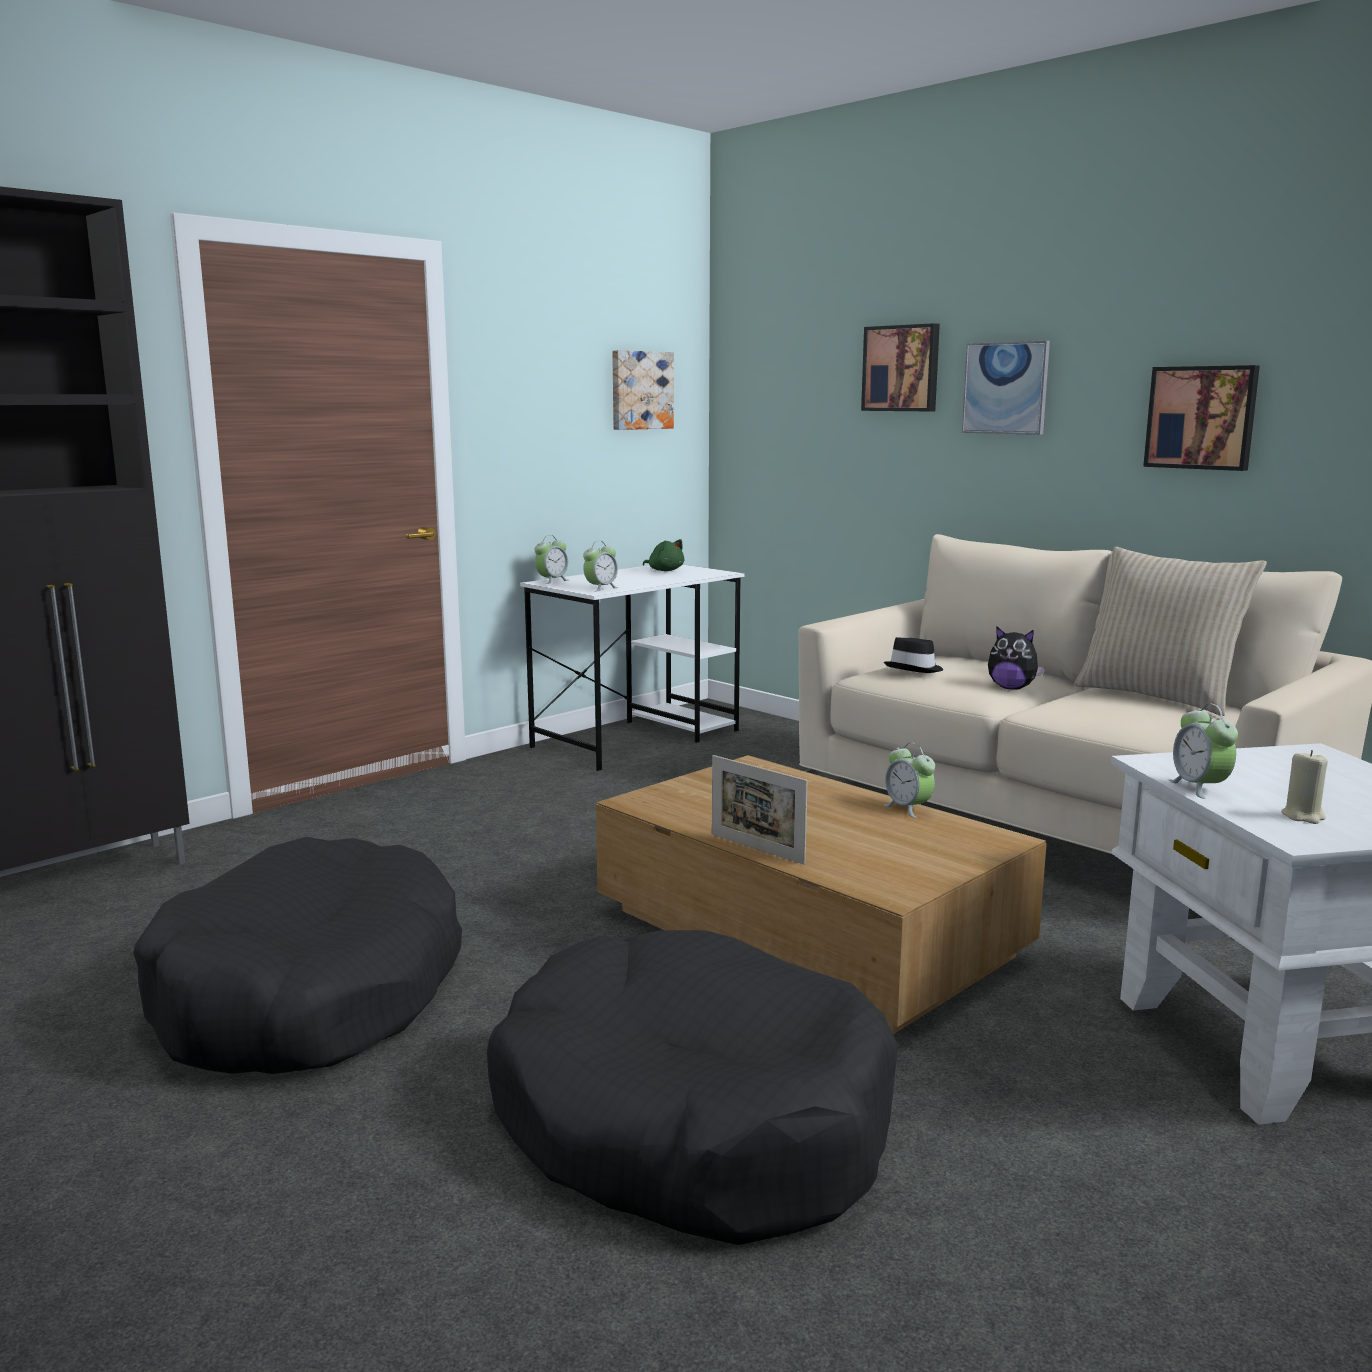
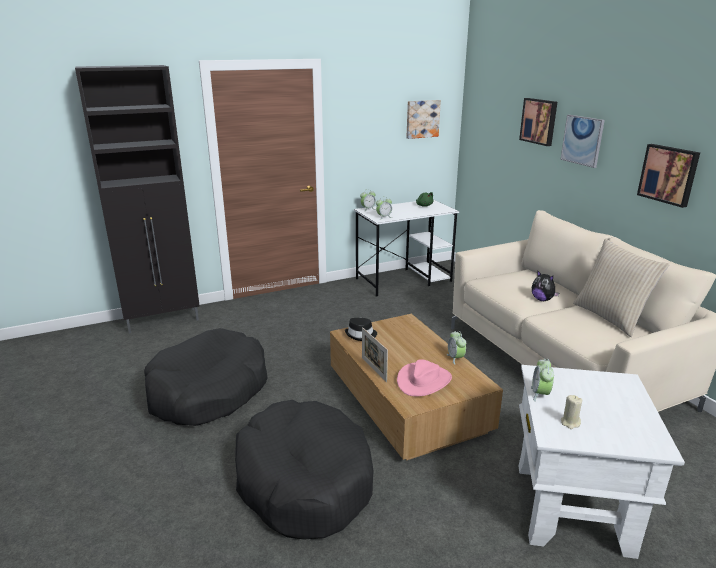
camera: 20 degrees right, 10 degrees up
(880, 850) = (424, 380): none -> pink hat
(915, 669) = (504, 280): black hat -> black hat (361, 335)

